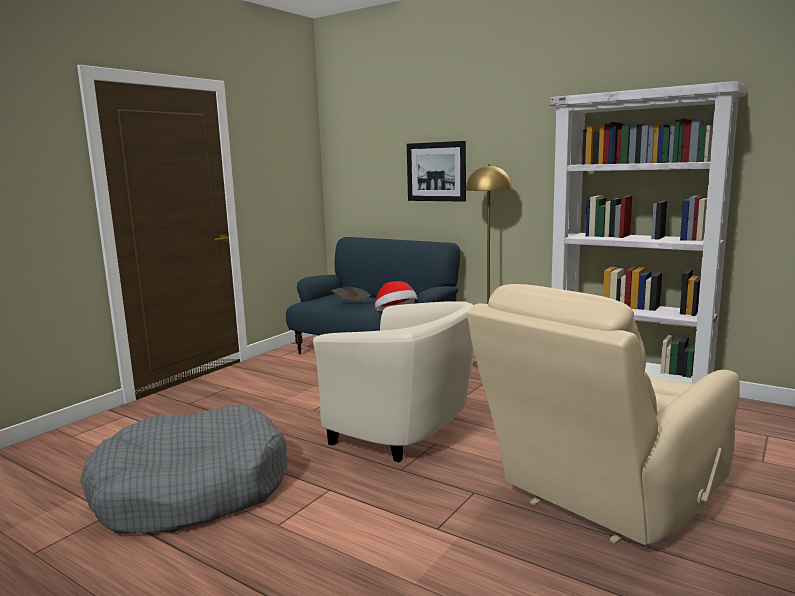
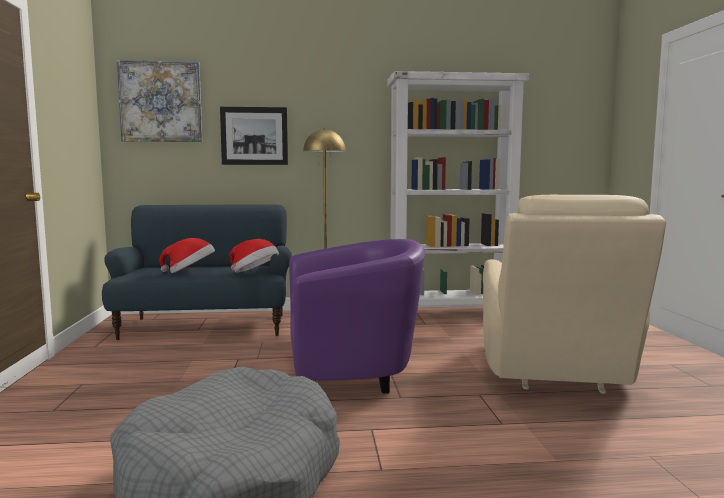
camera: 40 degrees left, 5 degrees down
(353, 305) = (190, 272): newspaper -> hat
(362, 142) = (161, 102): none -> picture
(406, 433) = (353, 373): beige armchair -> purple armchair

